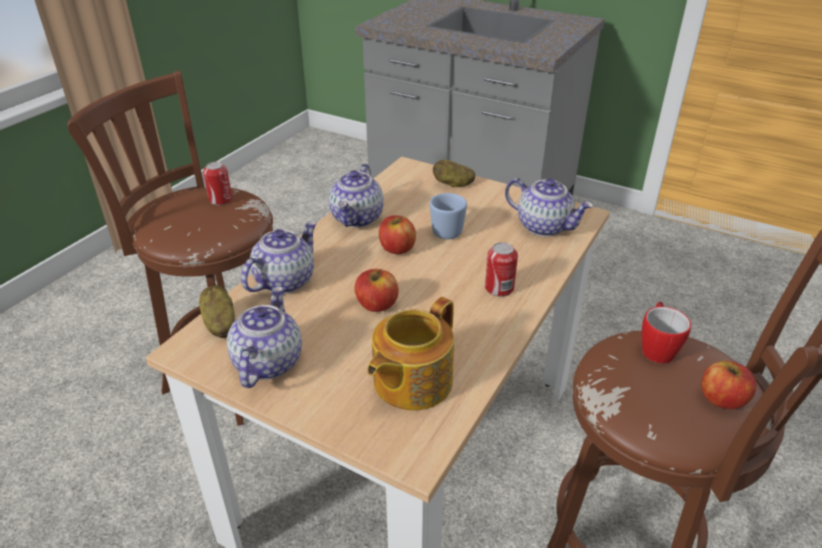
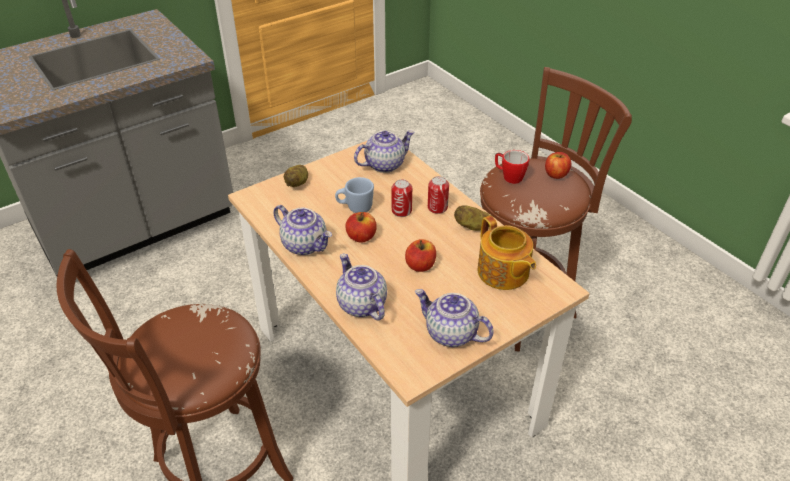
camera: 65 degrees left, 5 degrees up
(220, 199) = (175, 328): can -> can (401, 211)
(220, 324) = (393, 351): potato -> potato (472, 226)

